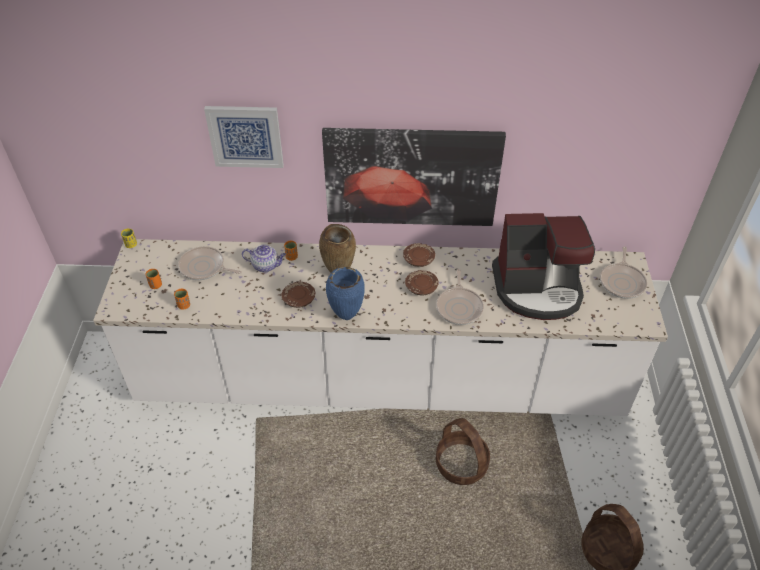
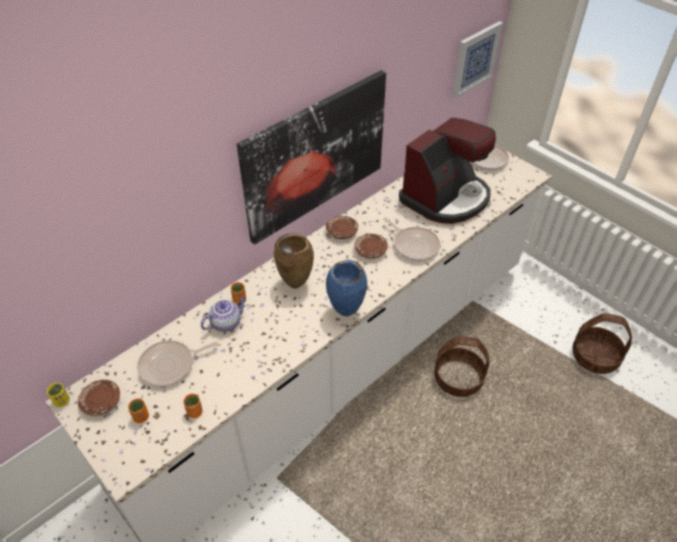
camera: 45 degrees left, 0 degrees up
(245, 136) = (162, 194): picture -> picture (475, 59)
(298, 299) = (290, 328): brown plate -> brown plate (101, 402)

